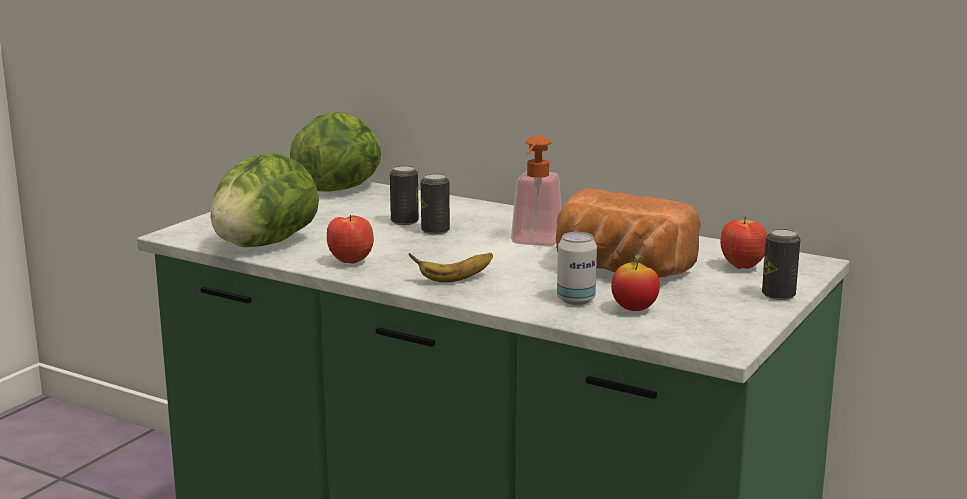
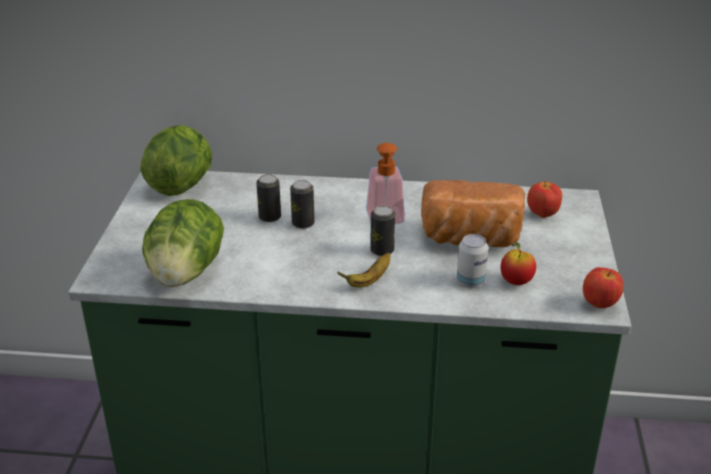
camera: 25 degrees left, 15 degrees up
(351, 262) = (274, 279): apple -> apple (599, 304)
(778, 295) = (589, 241): can -> can (382, 250)

